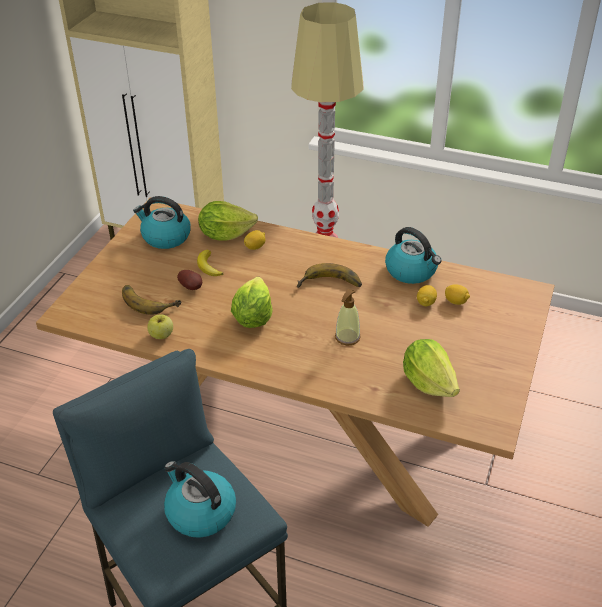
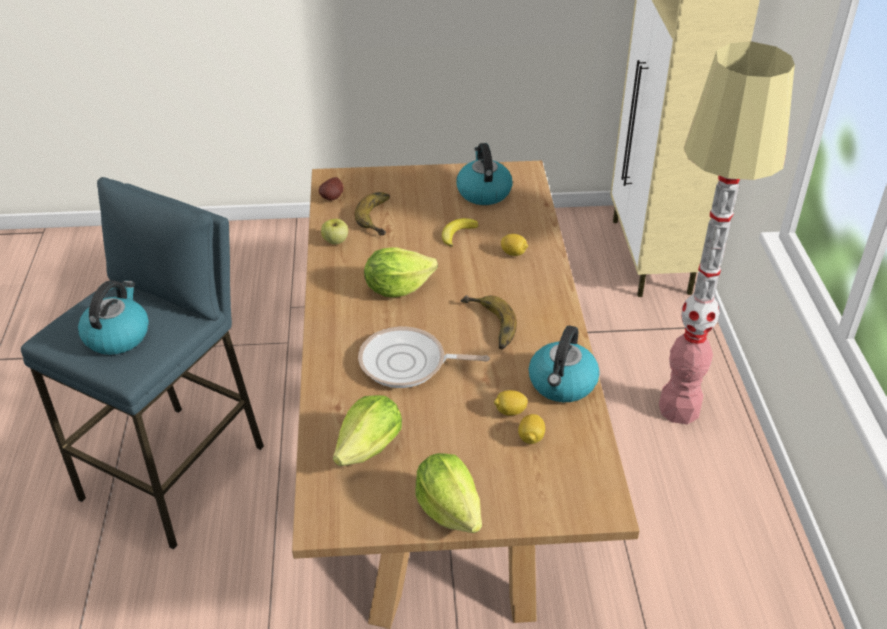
camera: 65 degrees right, 0 degrees up
(192, 287) = (417, 235): potato -> potato (333, 198)
(225, 234) = (519, 227): lettuce -> lettuce (449, 509)
(347, 337) = (407, 364): soap dispenser -> frying pan

